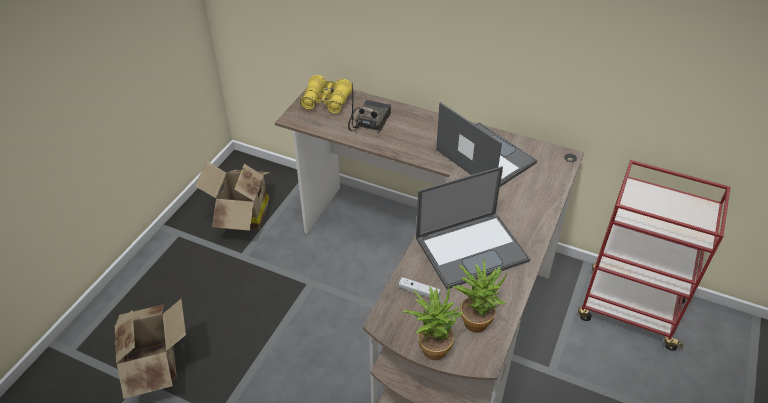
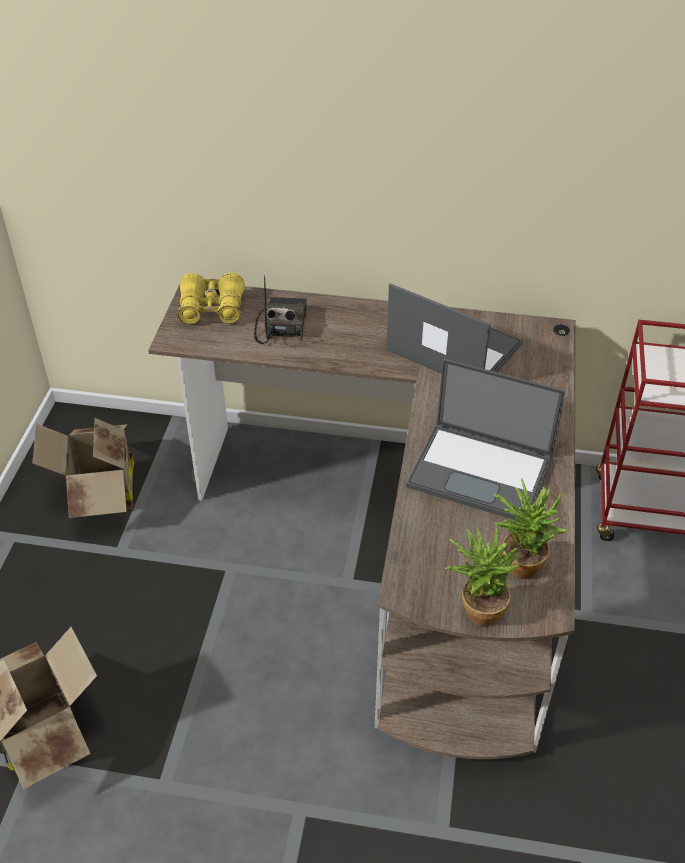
camera: 15 degrees left, 0 degrees up
(419, 291) = (434, 541): white game controller -> none
(472, 249) = (482, 471): laptop -> laptop turned 60 degrees clockwise

